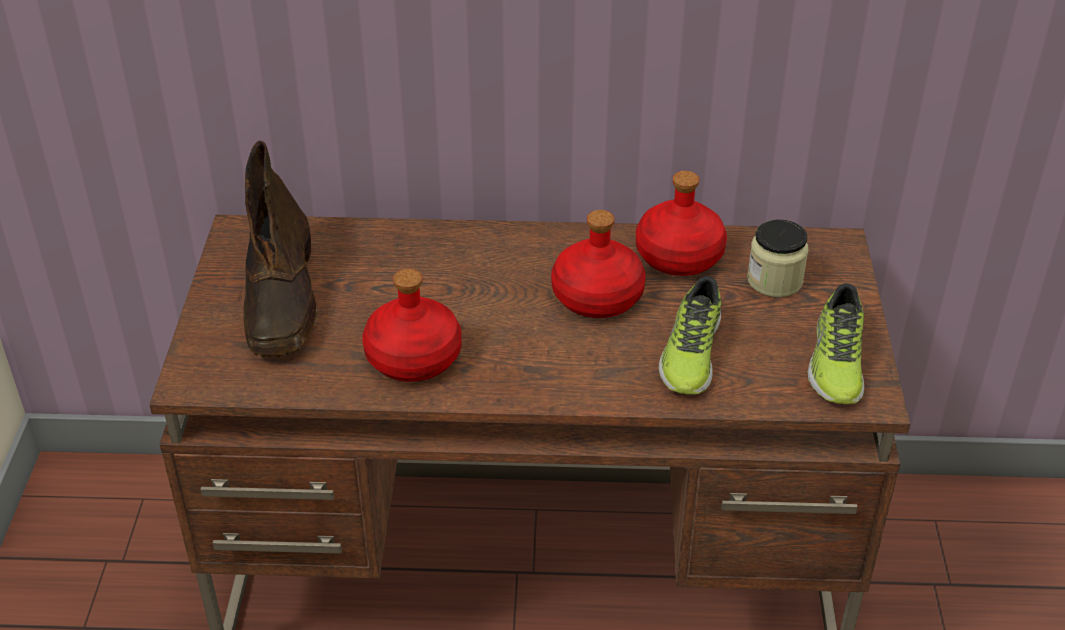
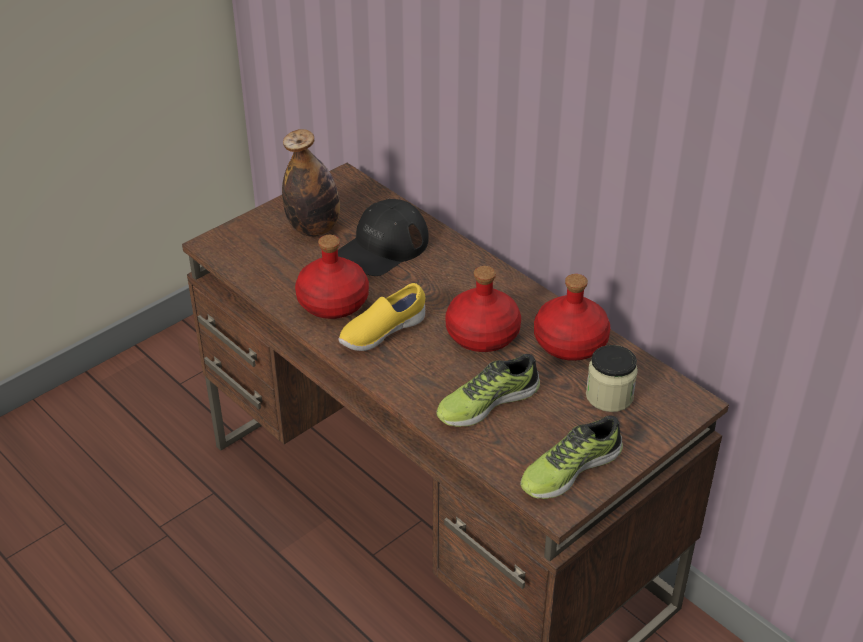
camera: 45 degrees right, 0 degrees up
(281, 299) = (314, 228): brown boot -> bottle
(383, 275) = (382, 247): none -> black cap
(505, 355) = (381, 333): none -> yellow shoe

